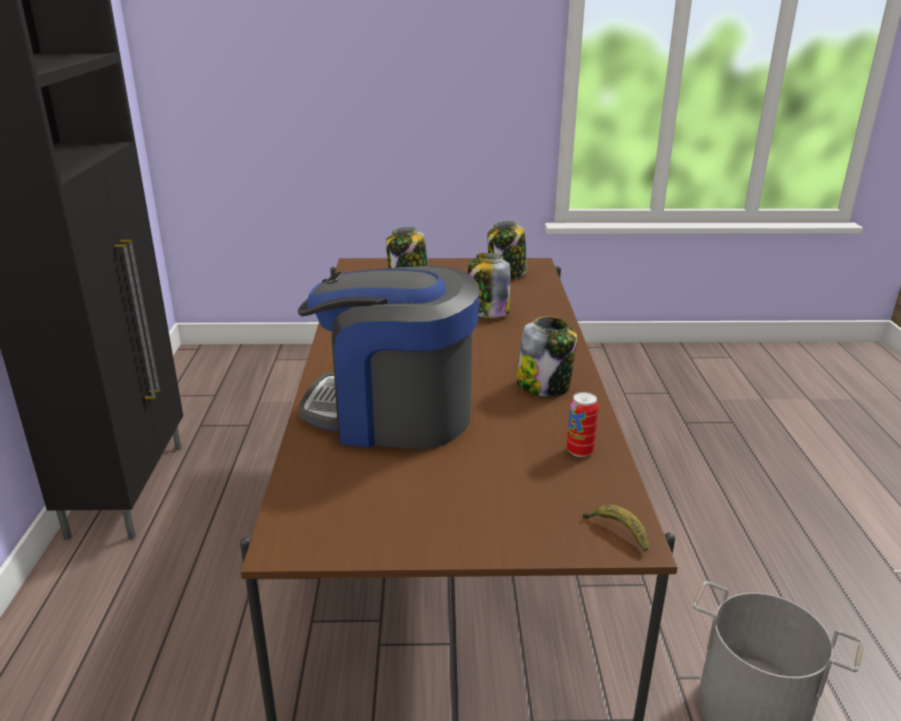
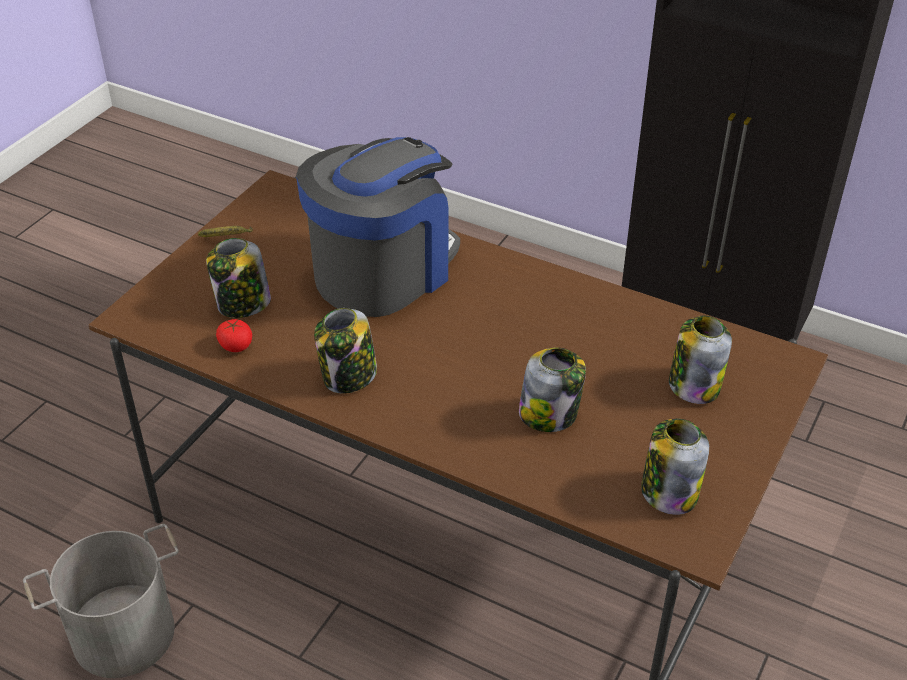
camera: 120 degrees right, 15 degrees up
(523, 472) = (242, 304): none -> jar
(579, 451) = (236, 345): can -> tomato
(617, 532) = (140, 315): banana -> banana (227, 238)

